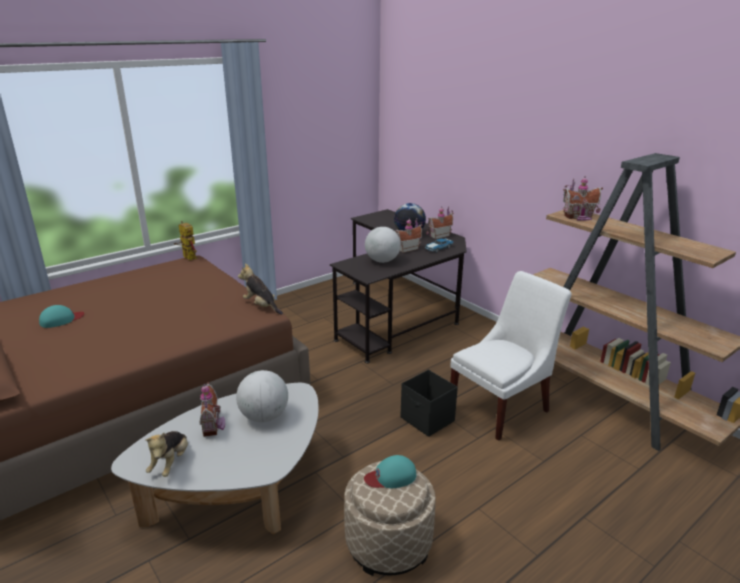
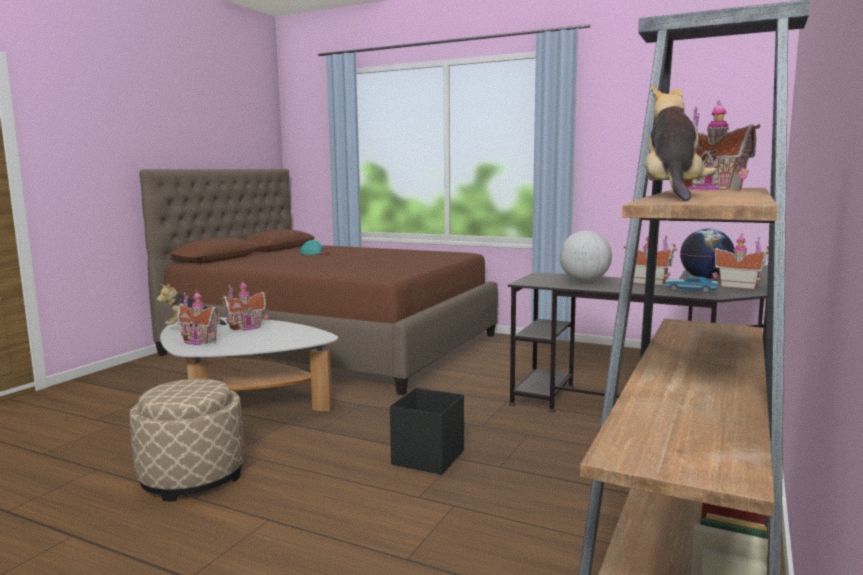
camera: 65 degrees right, 15 degrees down
(187, 257) = (467, 252): toy robot -> none
(239, 463) = (198, 341): none -> toy house
(261, 306) = (402, 274): plush toy -> plush toy (672, 196)
(264, 416) = (269, 336): globe -> none
(391, 476) = (196, 387): turquoise cap -> none
(502, 407) = (516, 504): white chair -> none

